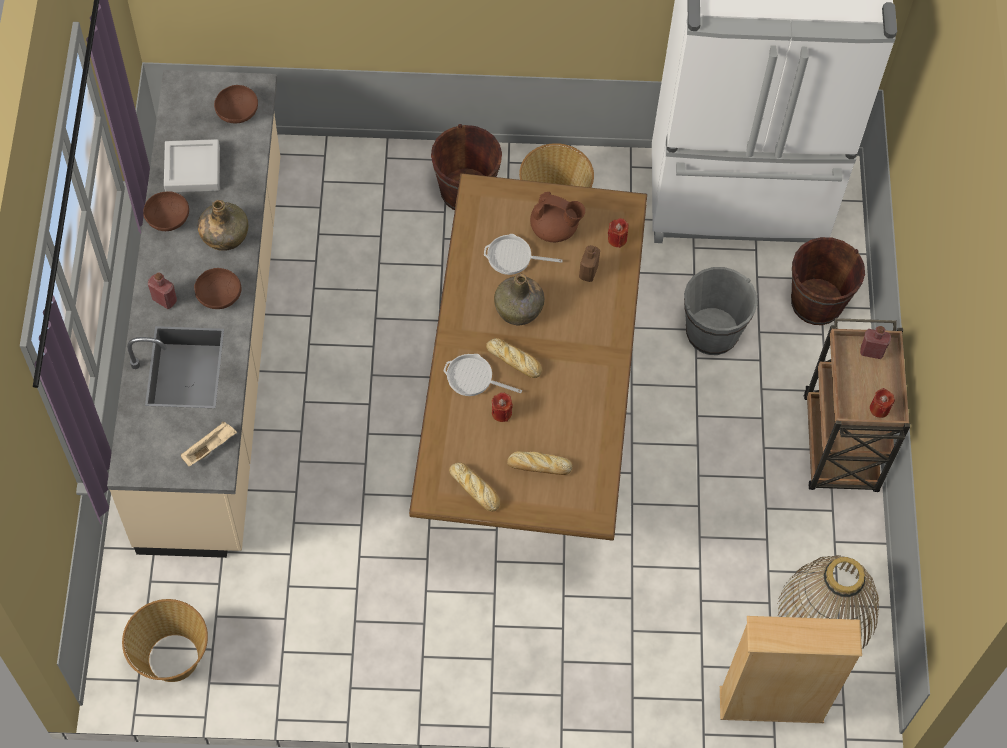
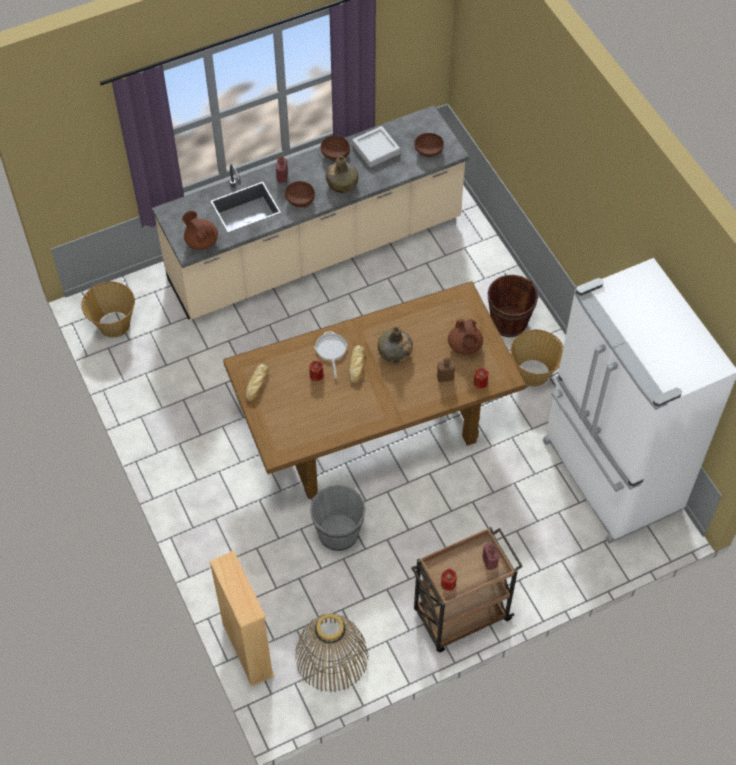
camera: 65 degrees right, 5 degrees down
(210, 447) = (201, 241): beige tray -> brown teapot
(513, 257) = (429, 334): frying pan -> none
(538, 466) = (291, 410): bread -> none
(712, 332) = (497, 503): grey bucket -> grey bucket (338, 533)
(817, 303) = (562, 556): brown bucket -> none

